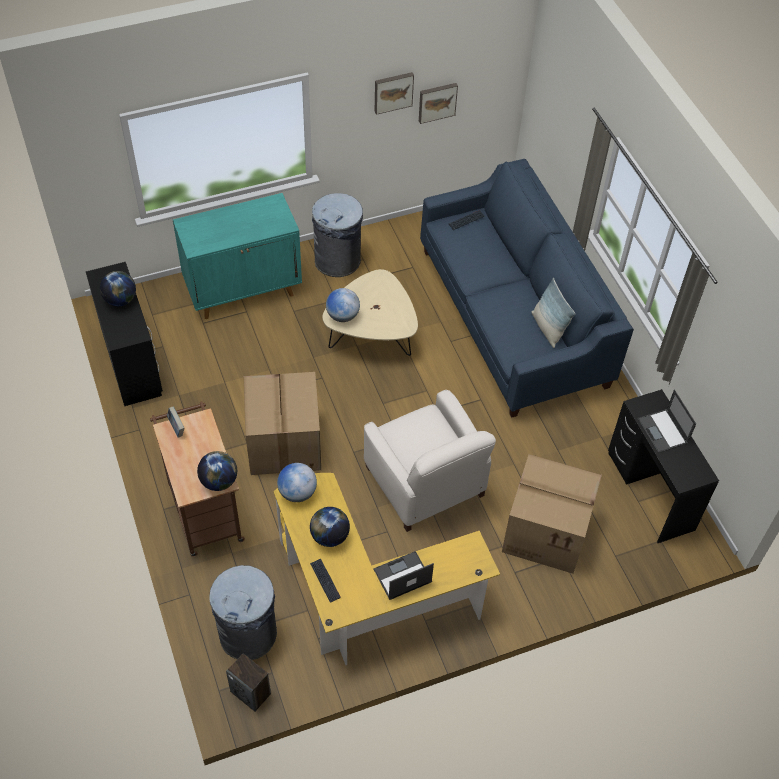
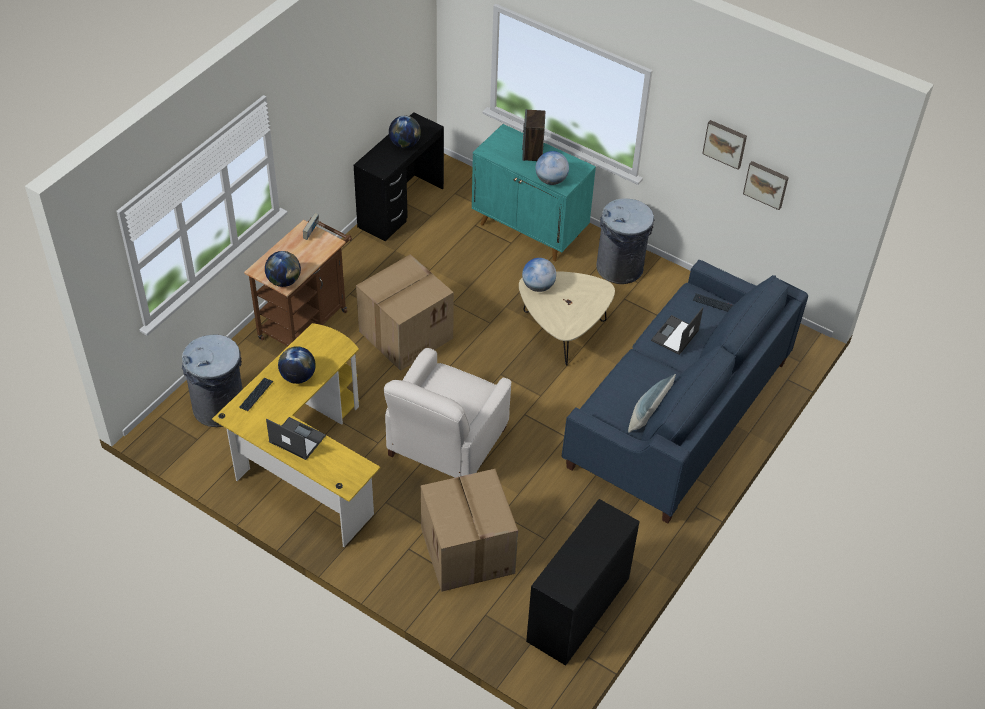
camera: 55 degrees right, 5 degrees down
(251, 693) = (171, 436): speaker -> speaker (533, 152)
(297, 492) = (322, 337): globe -> globe (551, 180)
(663, 431) = (590, 543): laptop -> laptop (675, 336)

